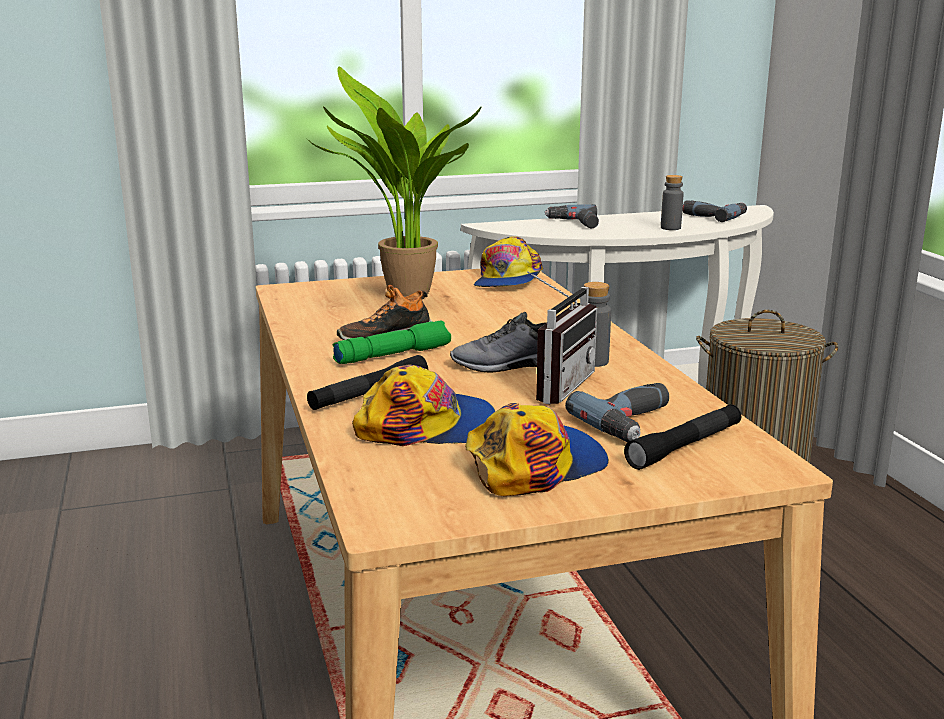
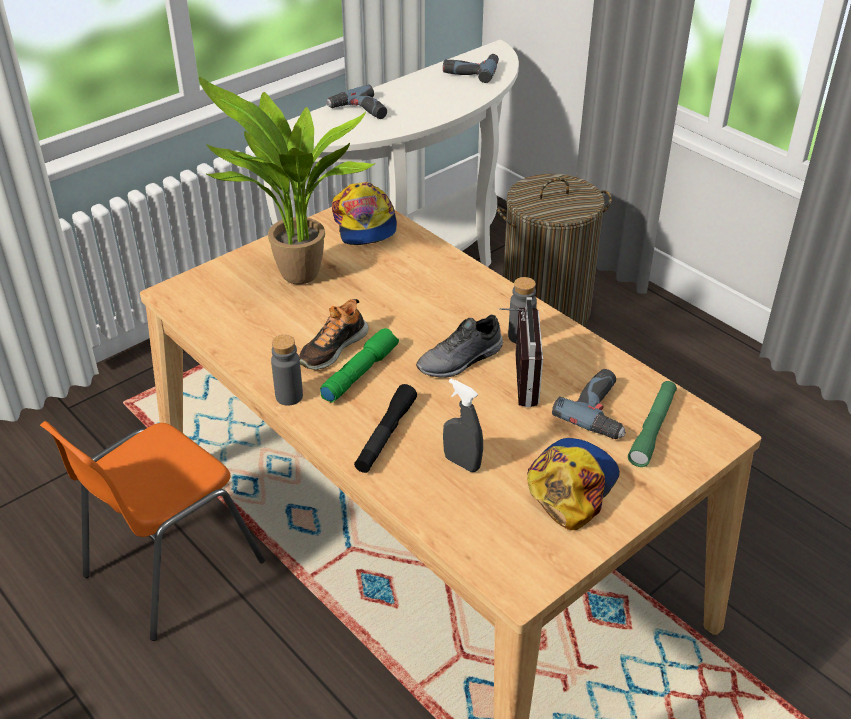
camera: 25 degrees left, 20 degrees up
(202, 586) = (169, 570): none -> orange chair
(427, 426) = (462, 463): cap -> grey spray bottle
(670, 228) = (448, 102): grey bottle -> grey bottle (289, 396)
(685, 446) = (652, 429): black flashlight -> green flashlight

